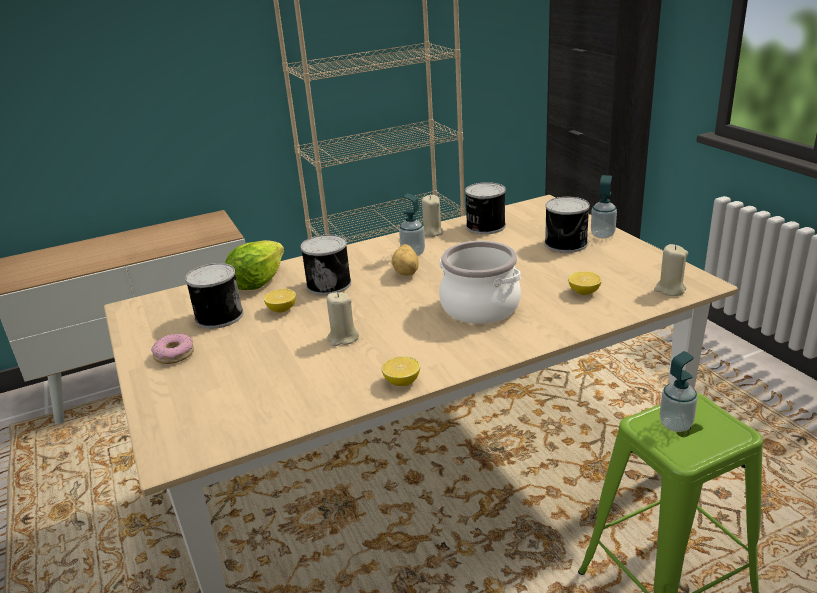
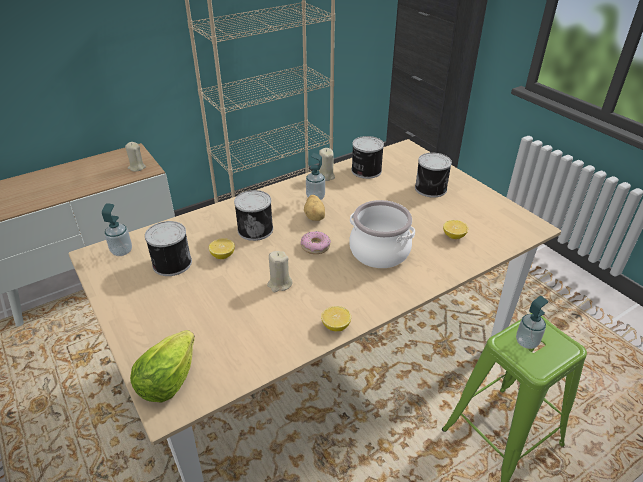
camera: 10 degrees left, 10 degrees up
(174, 354) = (143, 304): donut -> donut (315, 246)
(257, 282) = (195, 227): lettuce -> lettuce (168, 381)
(602, 235) = (456, 180): soap dispenser -> soap dispenser (122, 251)
(669, 290) = (515, 233): beige candle -> beige candle (137, 167)

